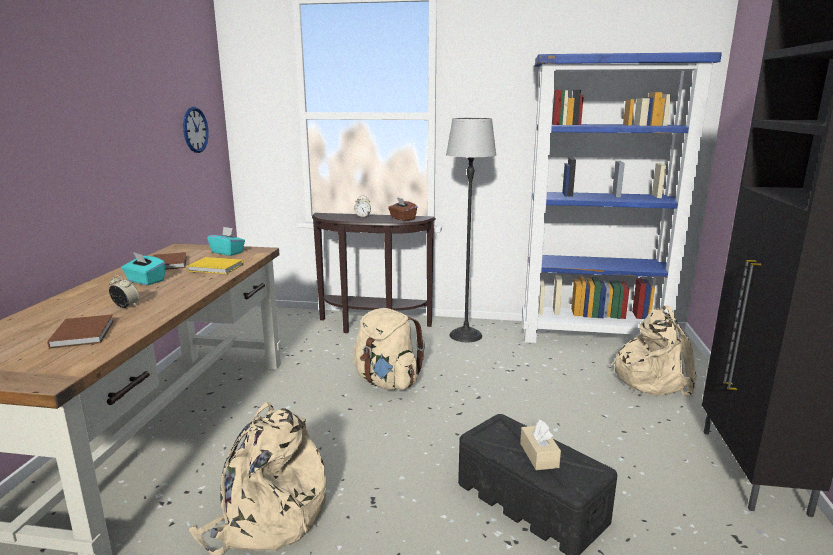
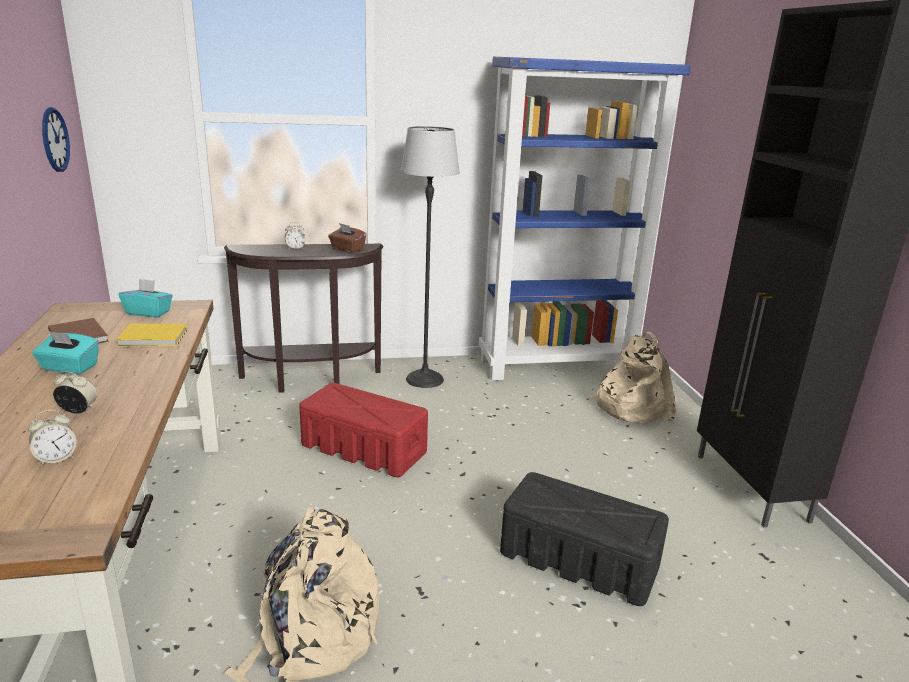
camera: 20 degrees left, 5 degrees up
(84, 333) = (56, 458): brown book -> alarm clock
(387, 382) = (364, 449): beige backpack -> red storage box
(539, 455) = (592, 511): beige tissue box -> none

